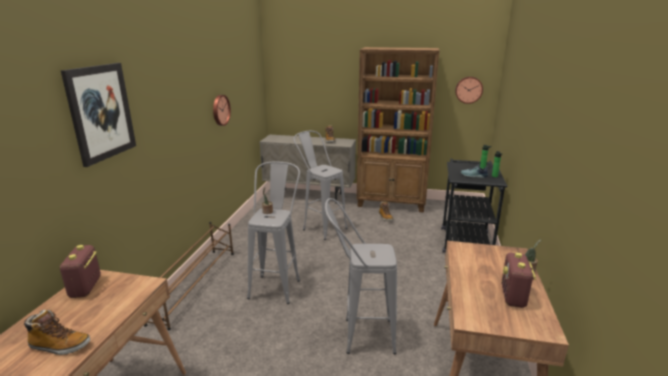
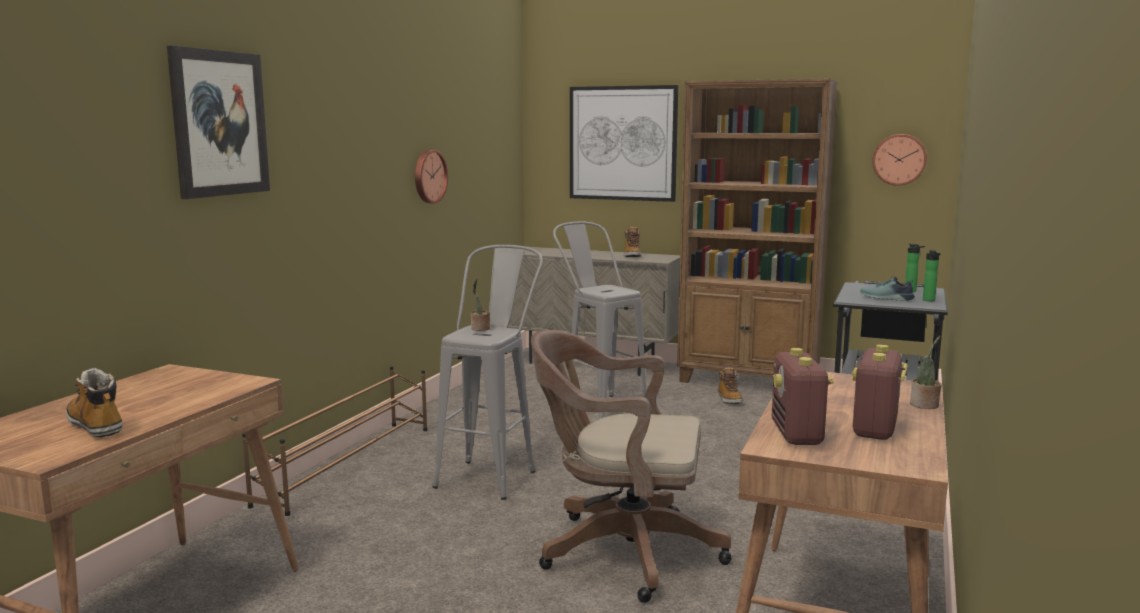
camera: 10 degrees right, 10 degrees down
(60, 346) = (96, 426): boot -> boot turned 150 degrees counterclockwise
(85, 288) = (154, 380): radio -> radio (797, 434)
(321, 78) = (622, 143): none -> picture
(359, 336) = (621, 551): grey stool -> brown office chair

